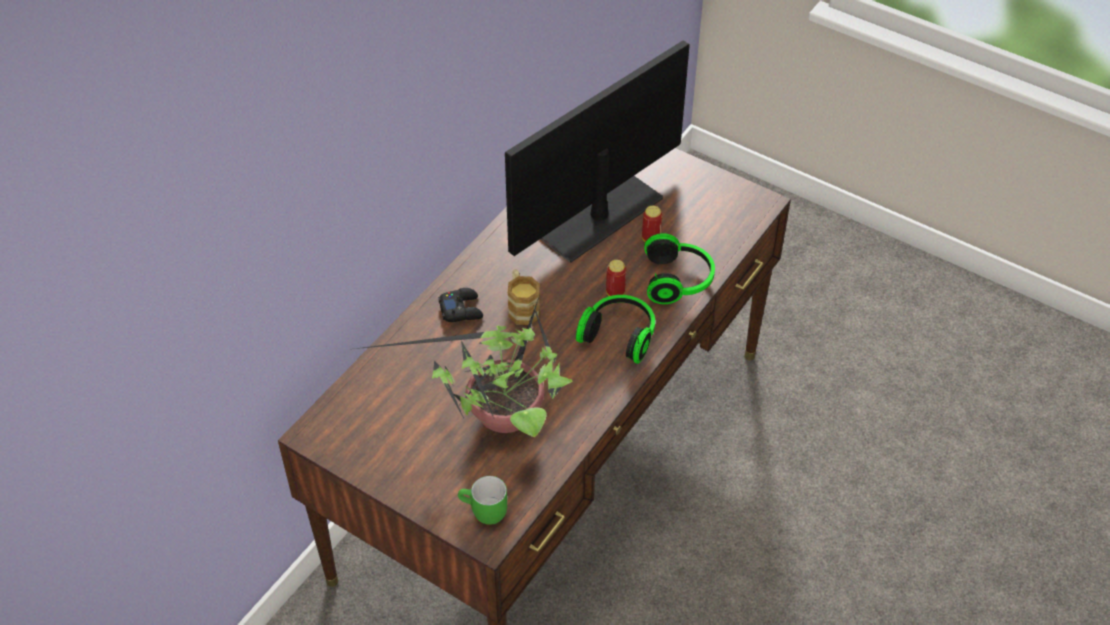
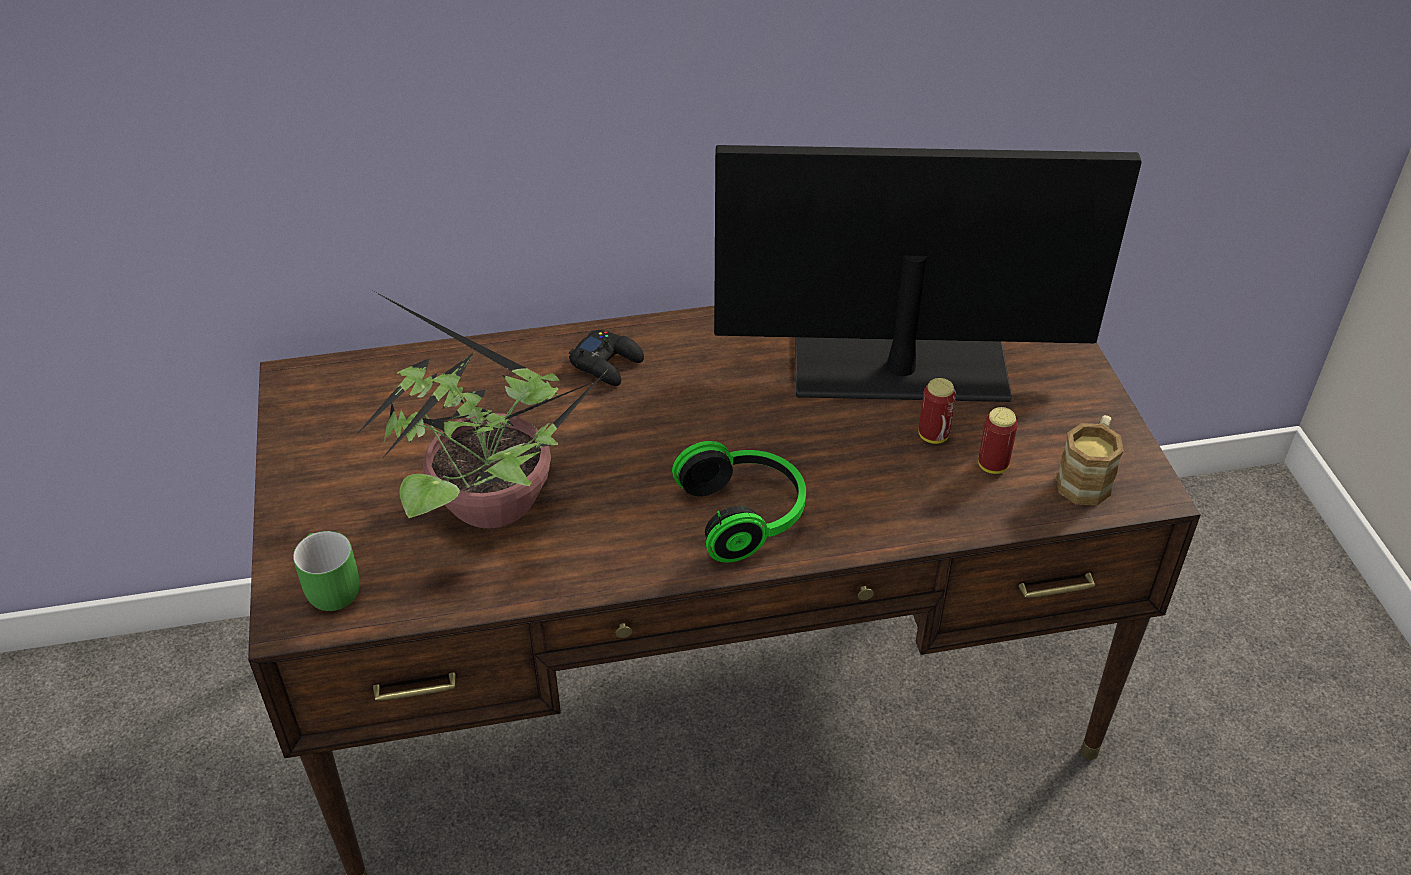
camera: 45 degrees right, 5 degrees down
(522, 307) = (674, 406): mug -> mug (1087, 478)
(615, 293) = (804, 465): can -> can (992, 465)
(679, 280) = (905, 506): headphones -> none

